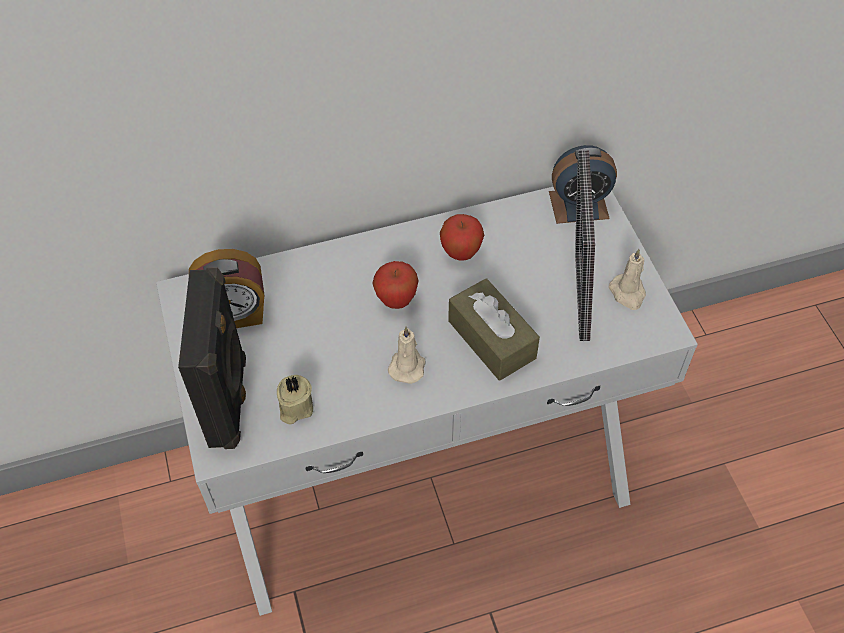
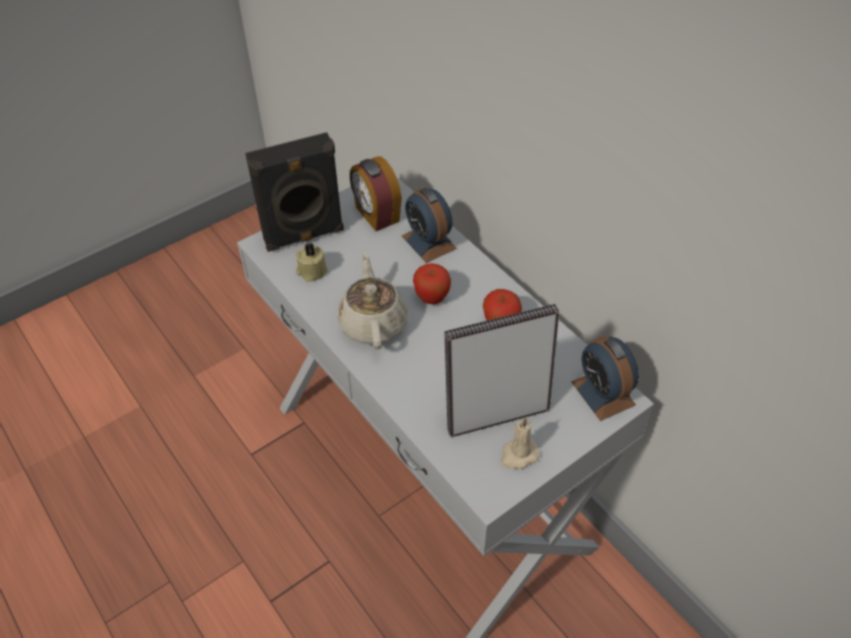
camera: 70 degrees right, 5 degrees down
(308, 278) = (428, 242): none -> alarm clock
(407, 365) = (373, 323): beige candle -> beige teapot
(491, 339) = (421, 368): brown tissue box -> none

